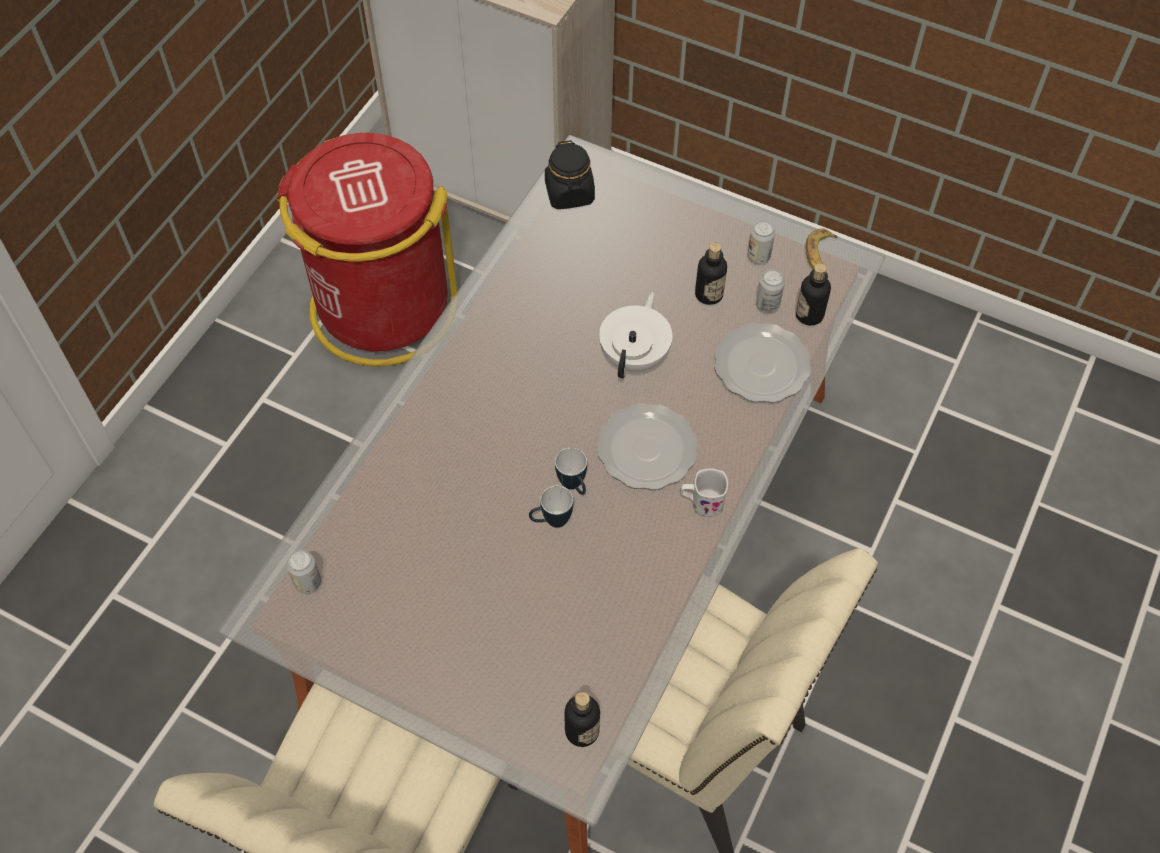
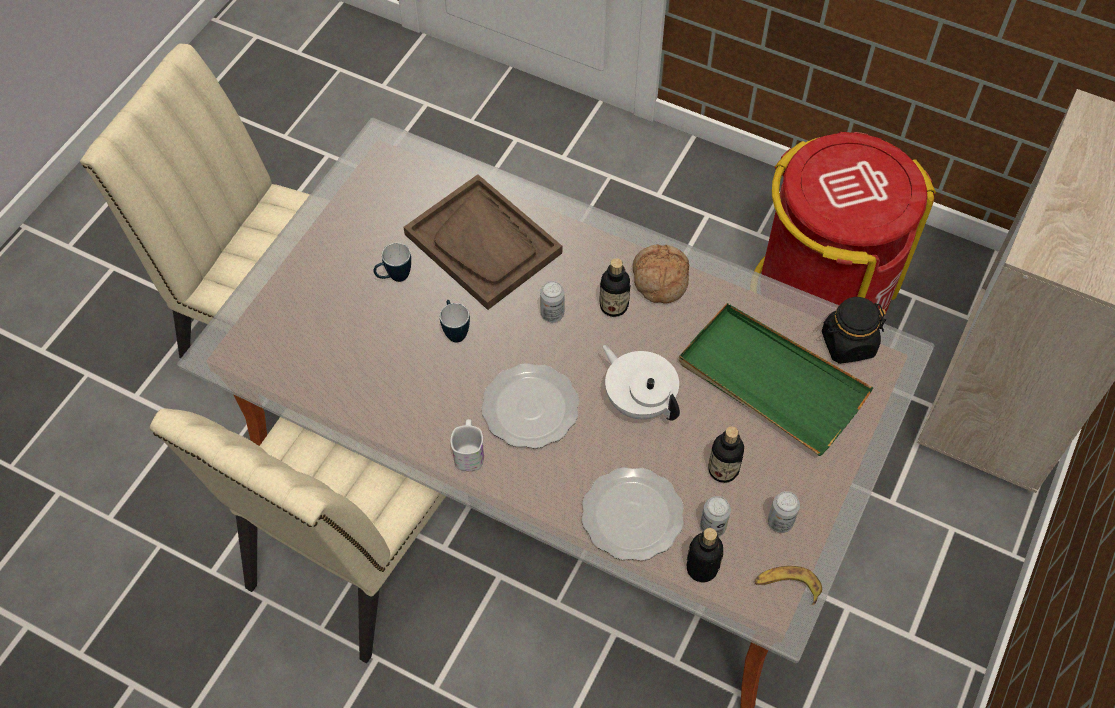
camera: 90 degrees right, 0 degrees up
(308, 582) = (407, 167): can -> can (552, 314)
(432, 497) = (483, 244): none -> brown tray
(489, 335) = (659, 279): none -> bread
(574, 486) = (490, 348): mug -> mug (394, 277)
(582, 731) = (255, 354): bottle -> bottle (613, 306)
(612, 253) = (770, 381): none -> green tray
(635, 356) = (639, 400): white teapot -> white teapot turned 150 degrees counterclockwise

